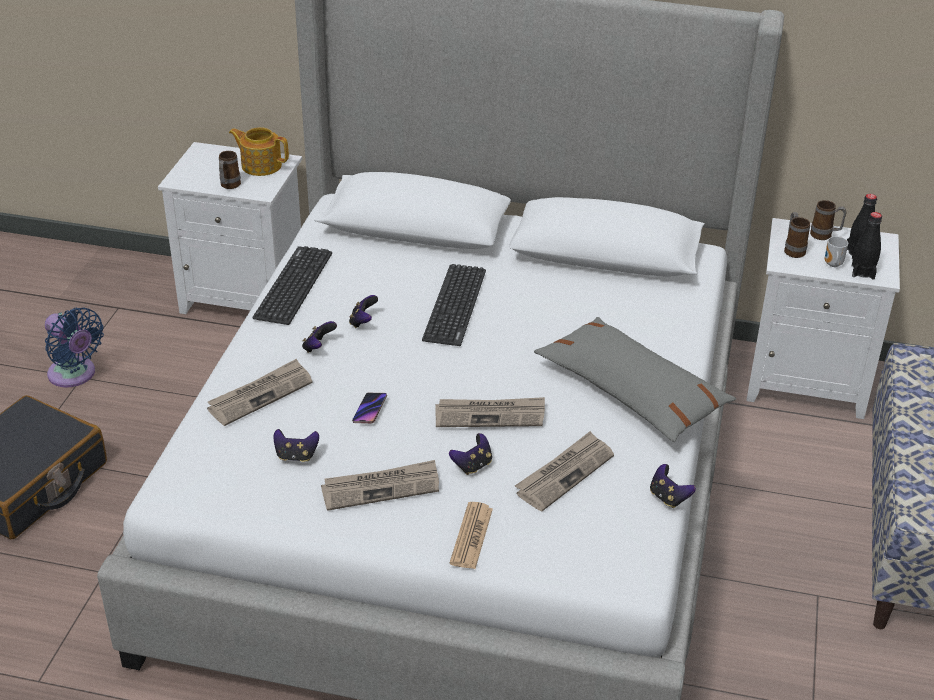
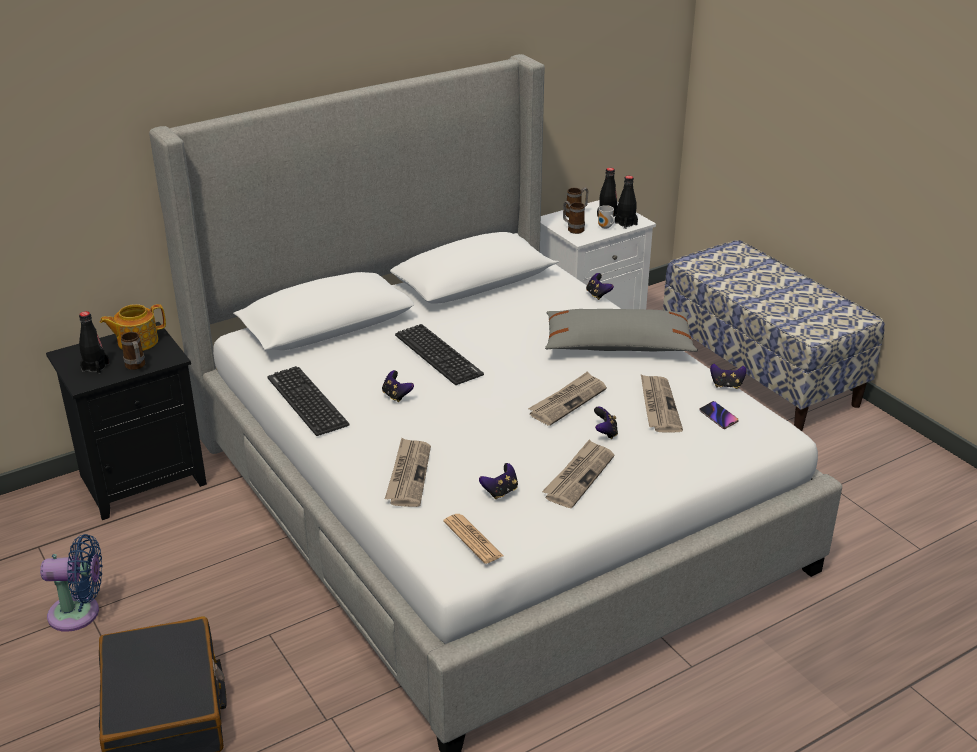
camera: 45 degrees left, 5 degrees down
(204, 172) = (95, 367): none -> black bottle
(247, 297) = (143, 479): white nightstand -> black nightstand
(318, 347) = (394, 426): game controller -> game controller (598, 295)
(370, 410) = (496, 440): phone -> phone (718, 417)
(471, 536) = (671, 467): newspaper -> newspaper (473, 539)

